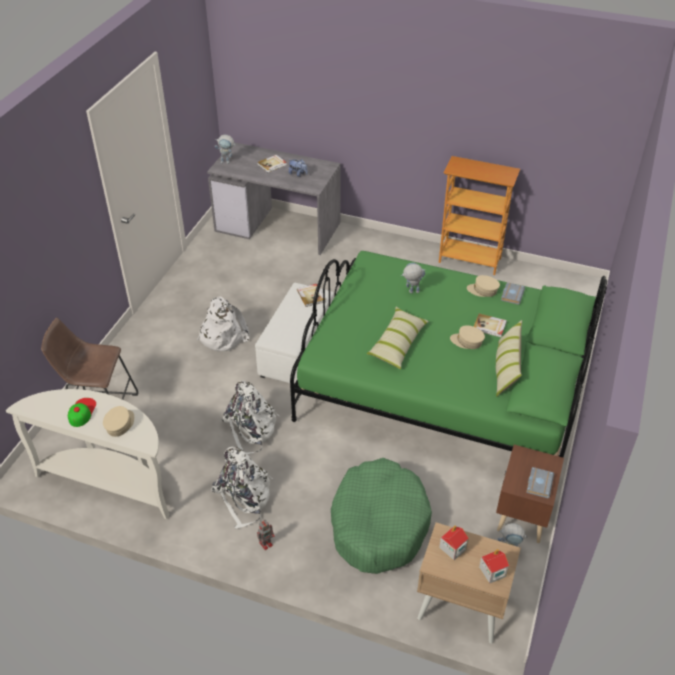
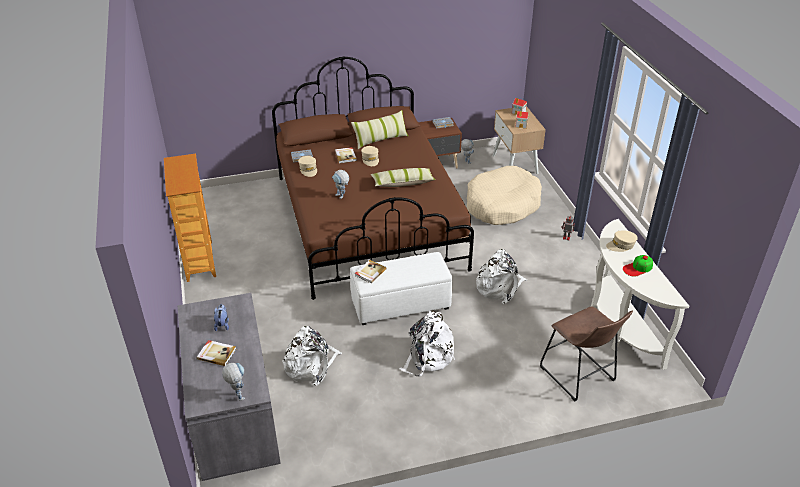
camera: 125 degrees left, 5 degrees down
(244, 497) = (550, 261): white backpack -> white backpack (311, 365)
(378, 524) = (502, 205): green dog bed -> beige dog bed
(442, 388) = (368, 221): green bed -> brown bed

